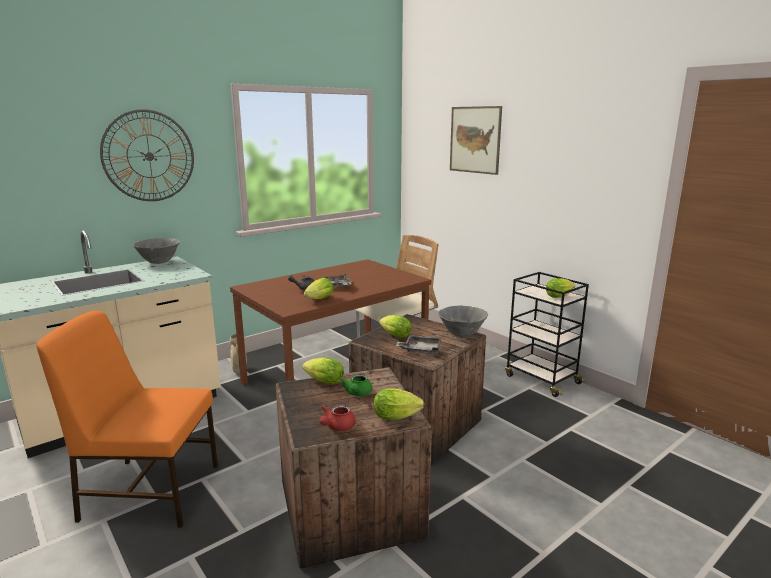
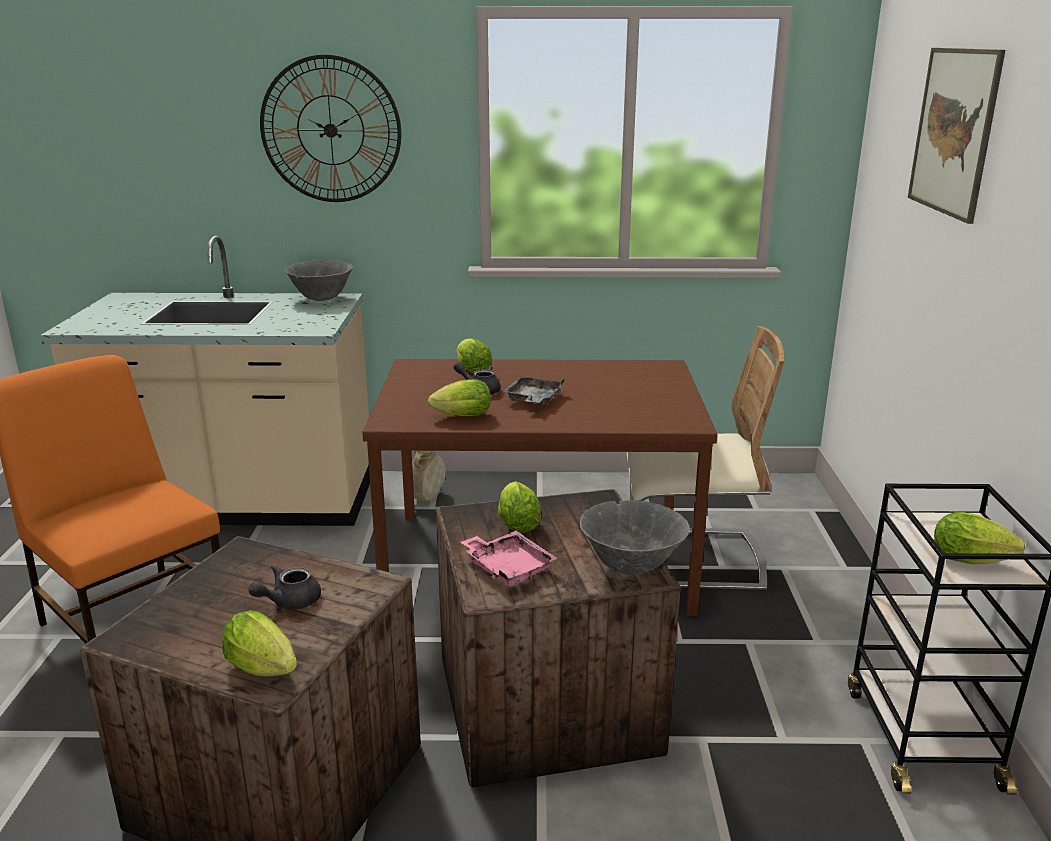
camera: 40 degrees right, 5 degrees up
(322, 382) = (284, 560): lettuce -> lettuce (471, 370)
(337, 427) = (175, 642): red teapot -> none
(357, 393) = (289, 602): green teapot -> grey teapot
(420, 350) = (508, 567): grey tray -> pink tray

